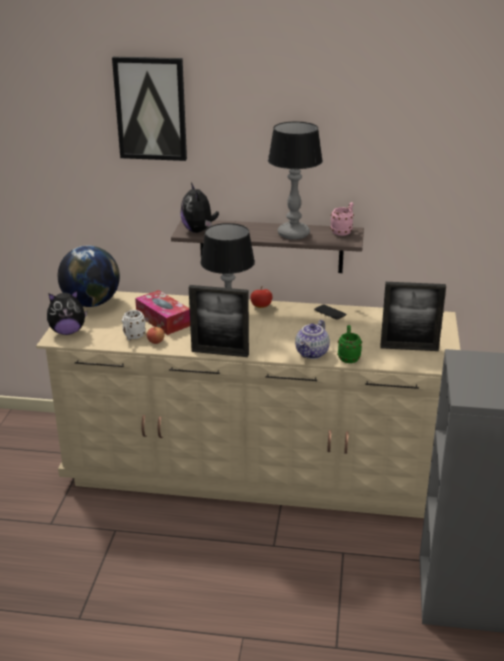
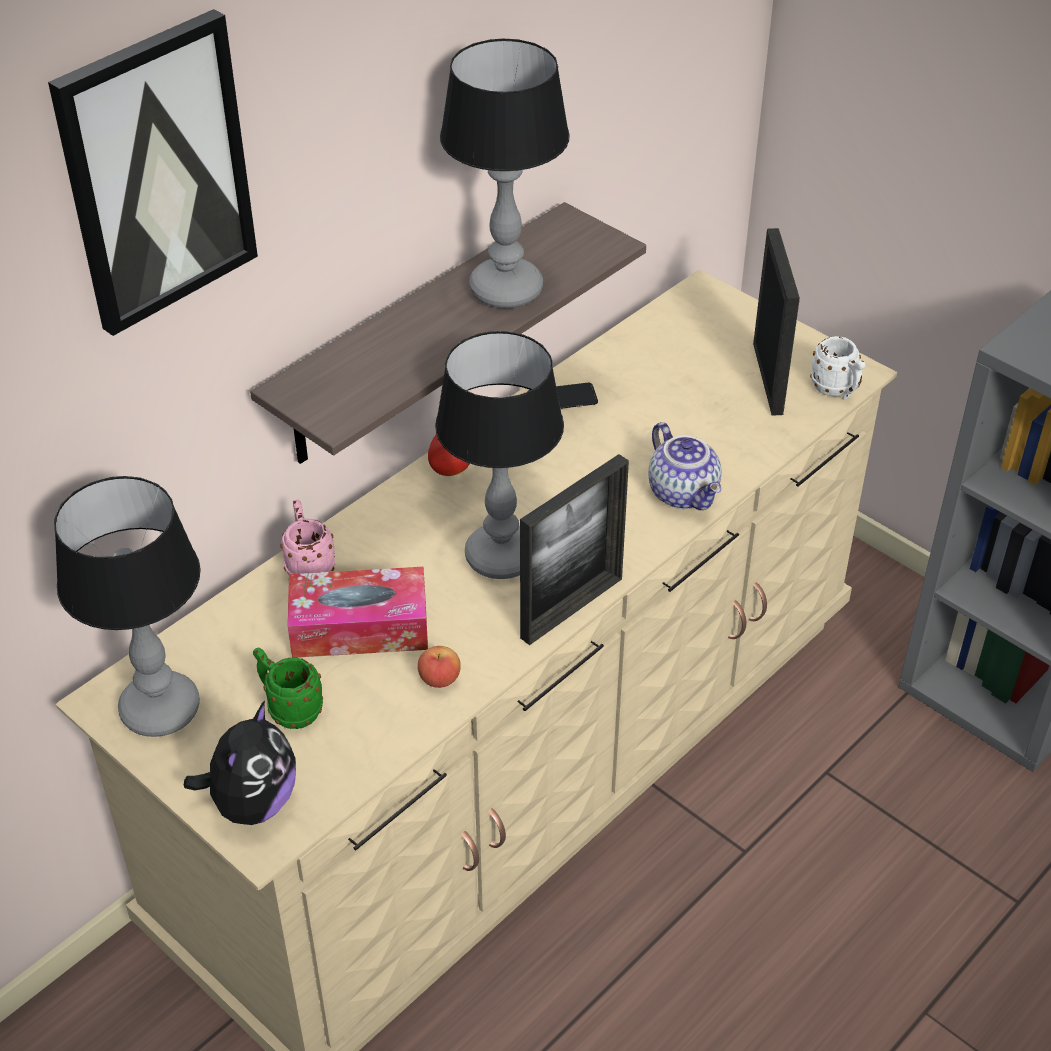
camera: 55 degrees left, 15 degrees up
(91, 303) = (160, 708): globe -> table lamp
(132, 337) = (384, 706): white mug -> white mug (836, 391)
(199, 231) = (348, 395): plush toy -> none
(343, 232) = (559, 231): pink mug -> pink mug (309, 566)
(348, 357) = (734, 458): green mug -> green mug (289, 709)
(409, 348) = (767, 378): picture frame -> picture frame turned 45 degrees counterclockwise

